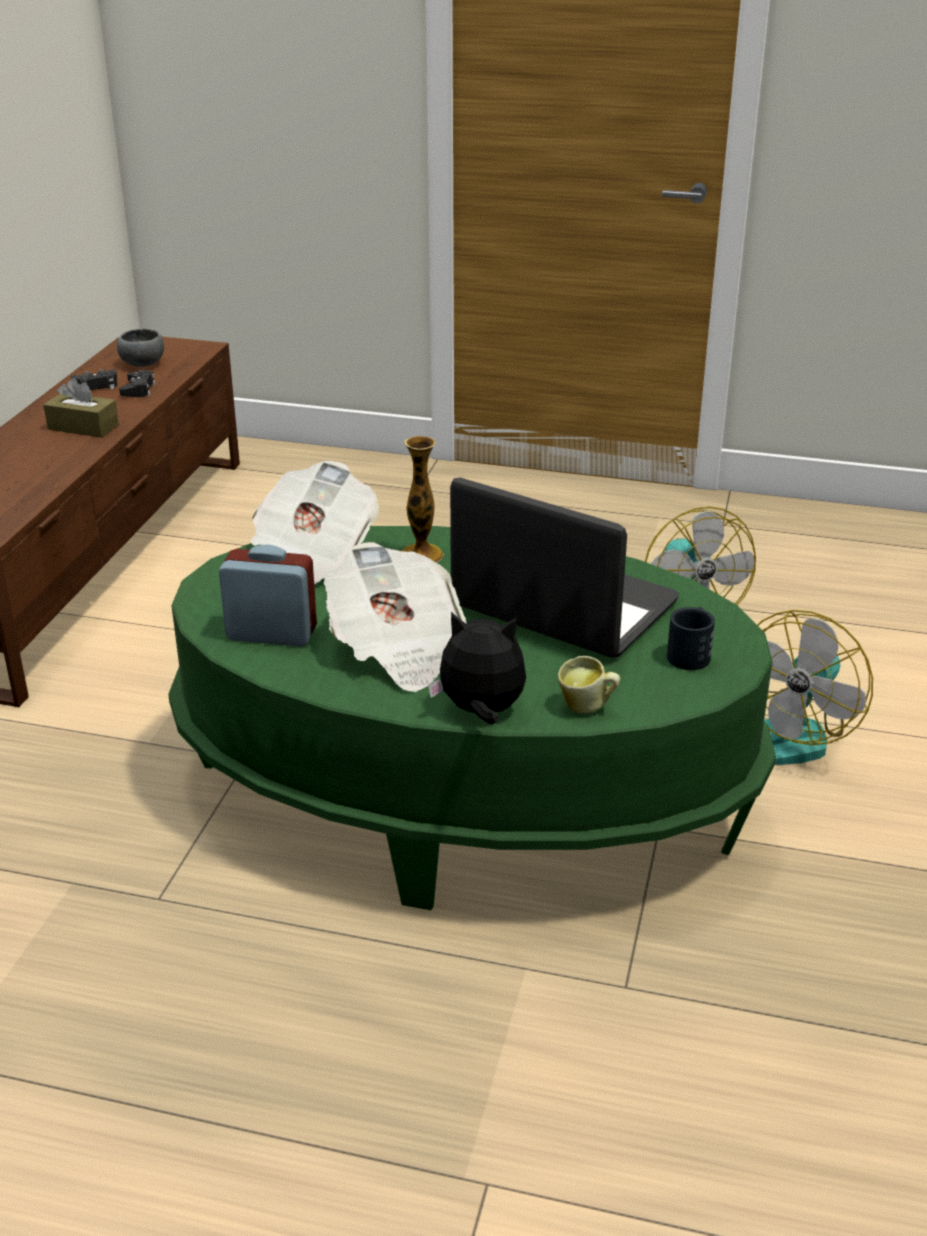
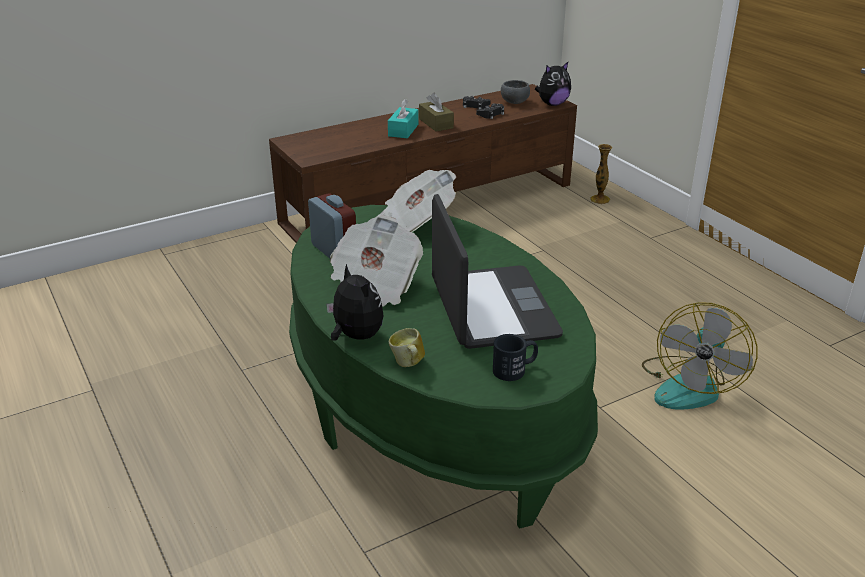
camera: 45 degrees right, 0 degrees up
(52, 452) = (403, 130): none -> turquoise tissue box
(196, 351) = (552, 104): none -> plush toy
(421, 555) = (467, 247): vase -> vase (600, 199)
(790, 733) = (672, 491): fan -> none

